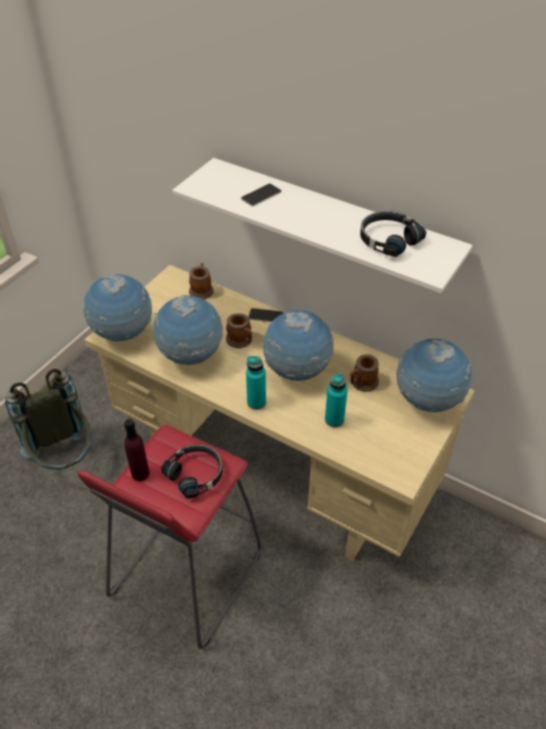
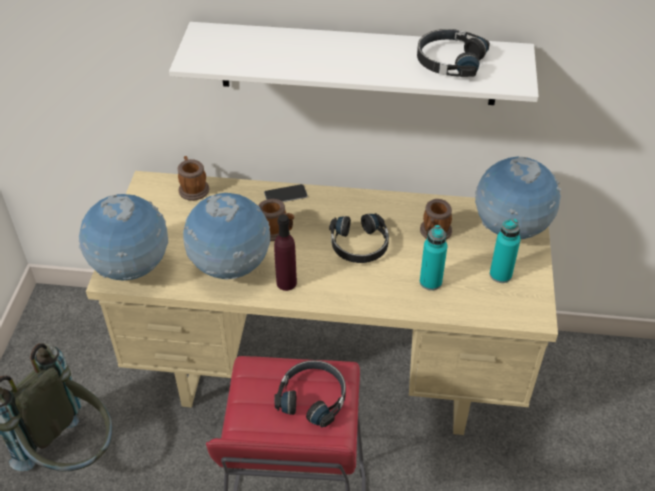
camera: 25 degrees left, 0 degrees up
(140, 473) = (248, 421): purple bottle -> purple bottle (286, 283)
(256, 402) = (337, 293): turquoise bottle -> turquoise bottle (500, 275)
(261, 195) = (278, 49): phone -> none
(297, 372) = (359, 245): globe -> black headphones

